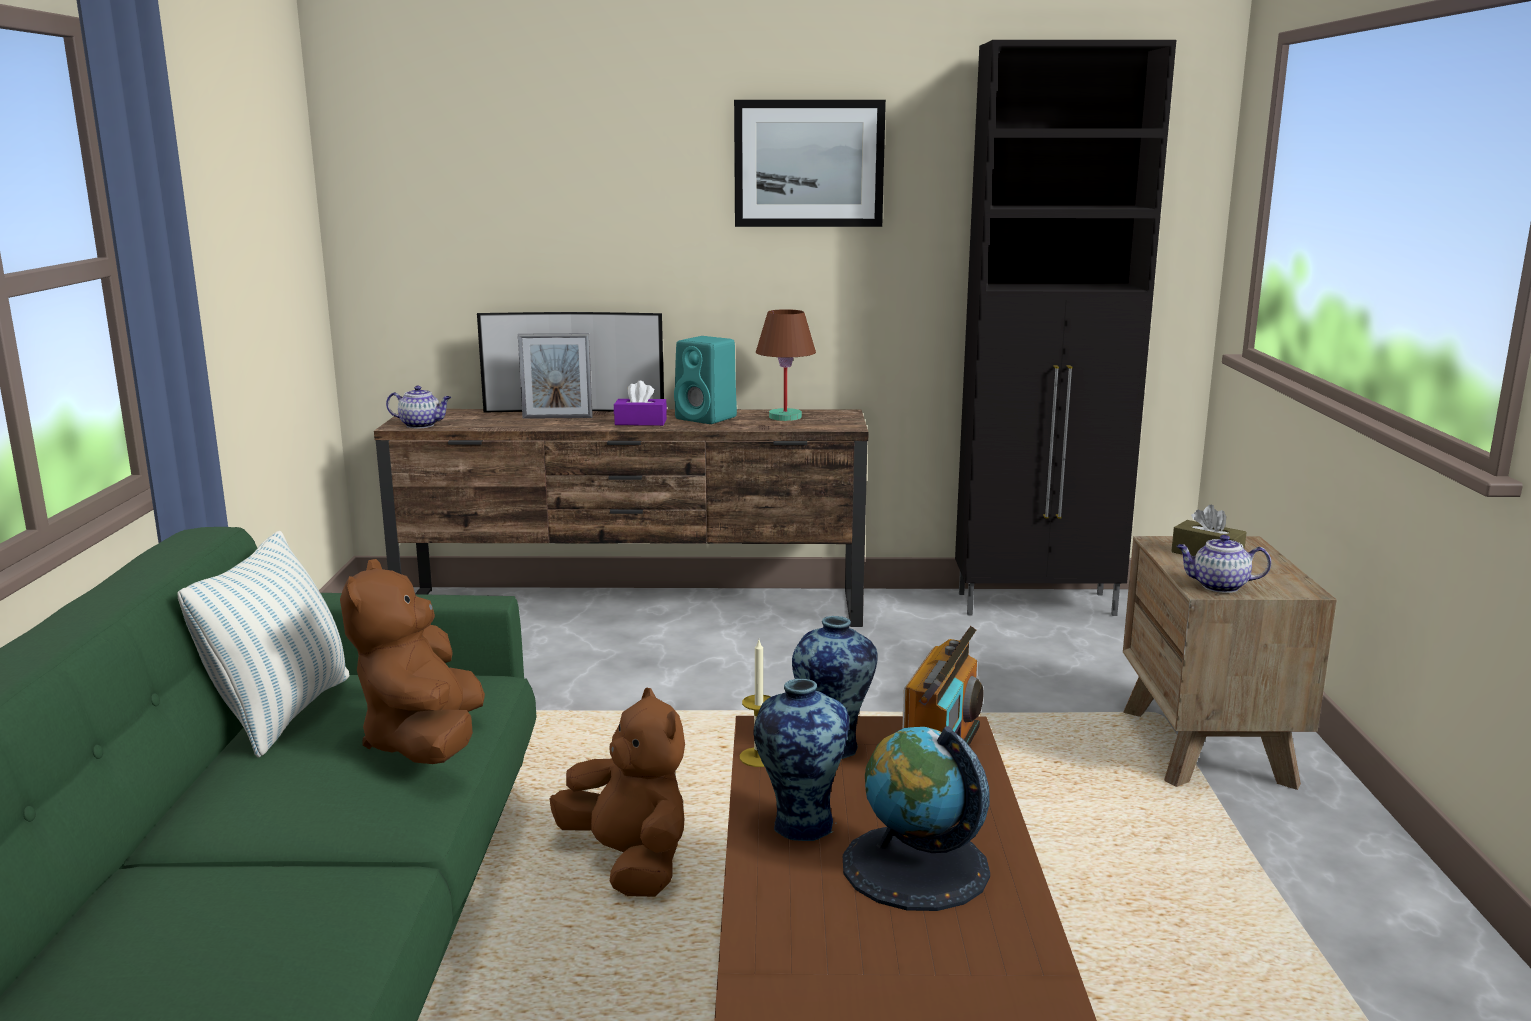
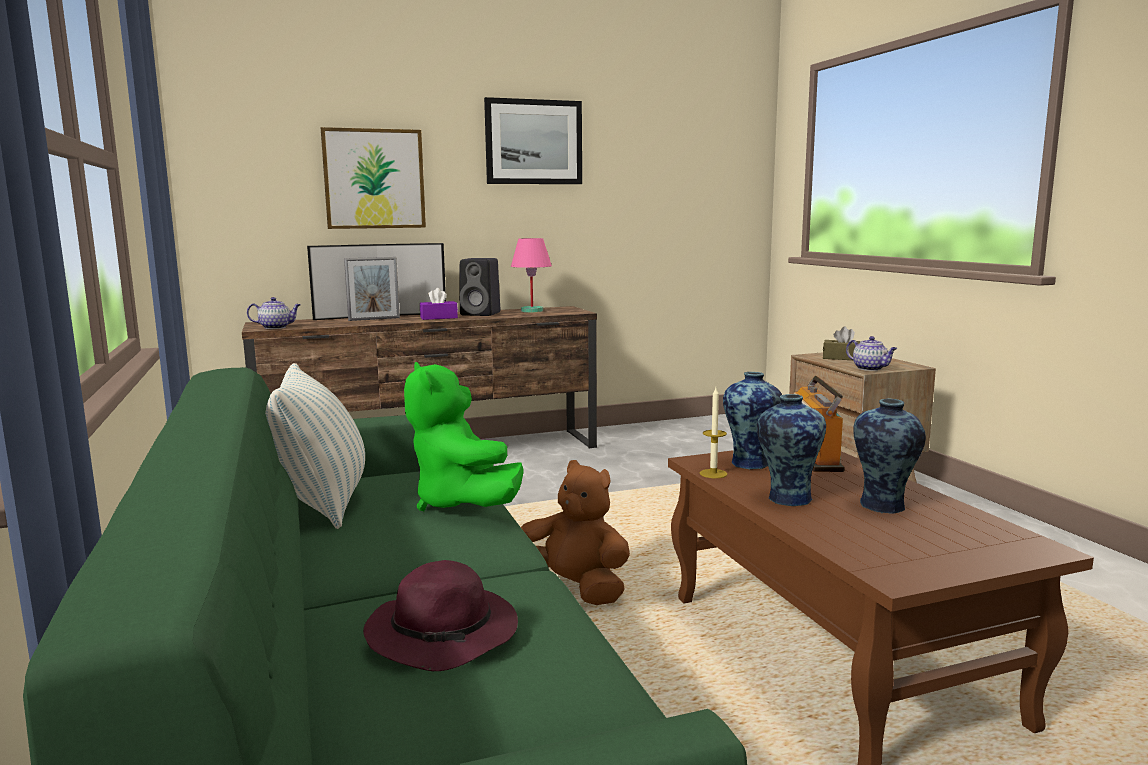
camera: 20 degrees left, 5 degrees down
(191, 947) = (445, 634): none -> purple hat
(425, 743) = (462, 503): brown plush toy -> green plush toy
(574, 220) = (374, 179): none -> picture
(708, 418) = (482, 314): turquoise speaker -> black speaker
(786, 417) = (532, 311): brown table lamp -> pink table lamp
(914, 867) = (883, 506): globe -> vase
(1038, 604) = (690, 425): black cabinet -> none
(1218, 586) = (870, 368): teapot -> teapot turned 120 degrees counterclockwise

